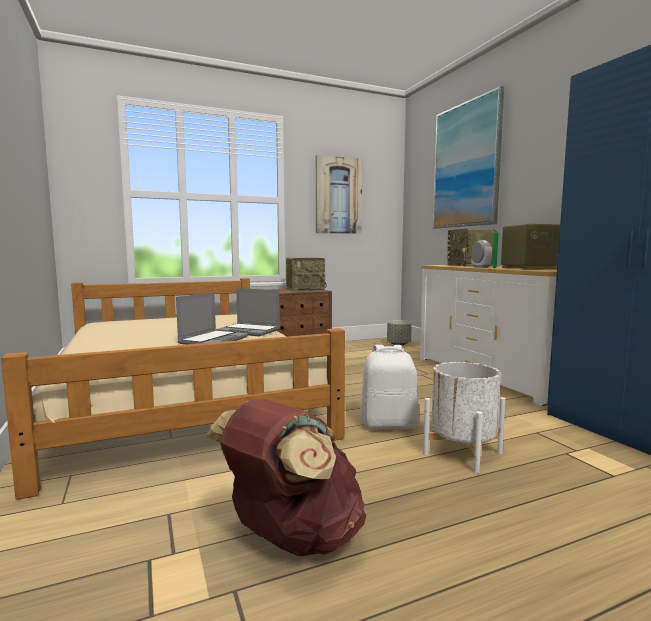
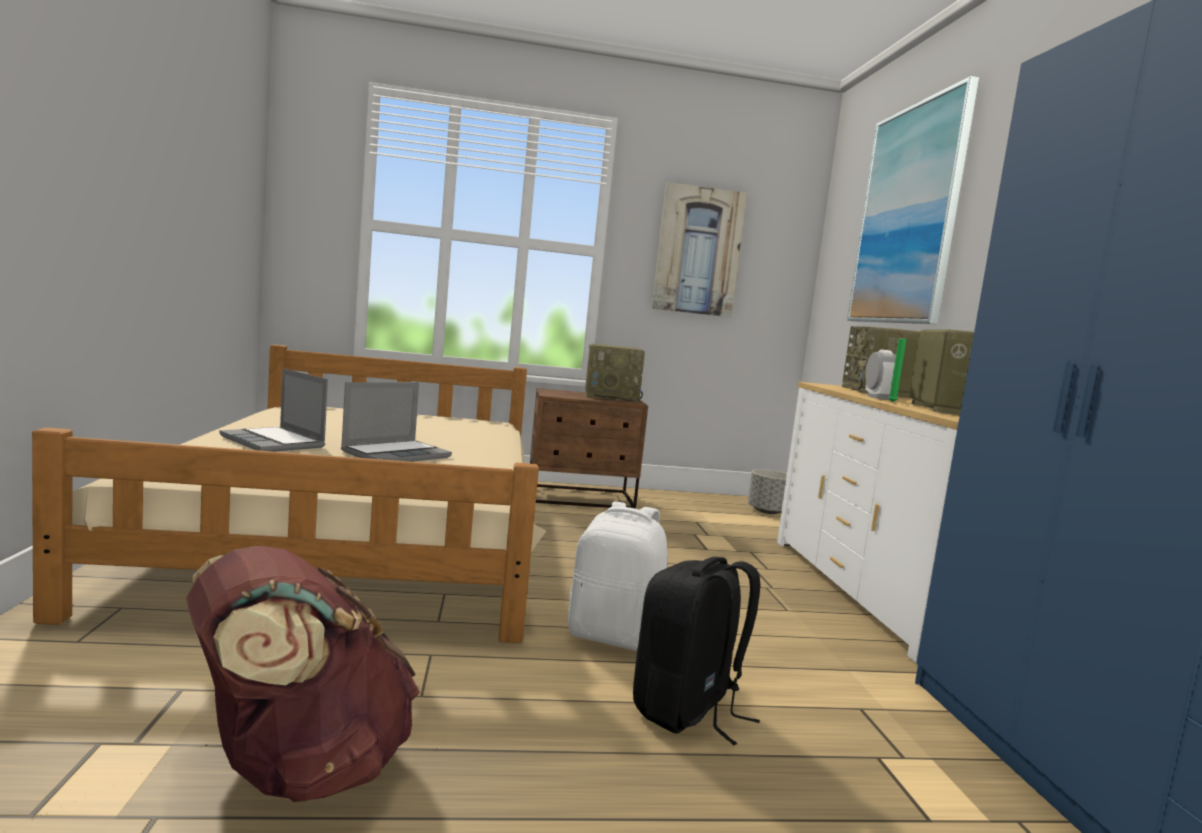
camera: 15 degrees right, 0 degrees up
(250, 331) = (469, 449): laptop -> laptop (274, 442)
(462, 453) = (687, 711): white planter -> black backpack

